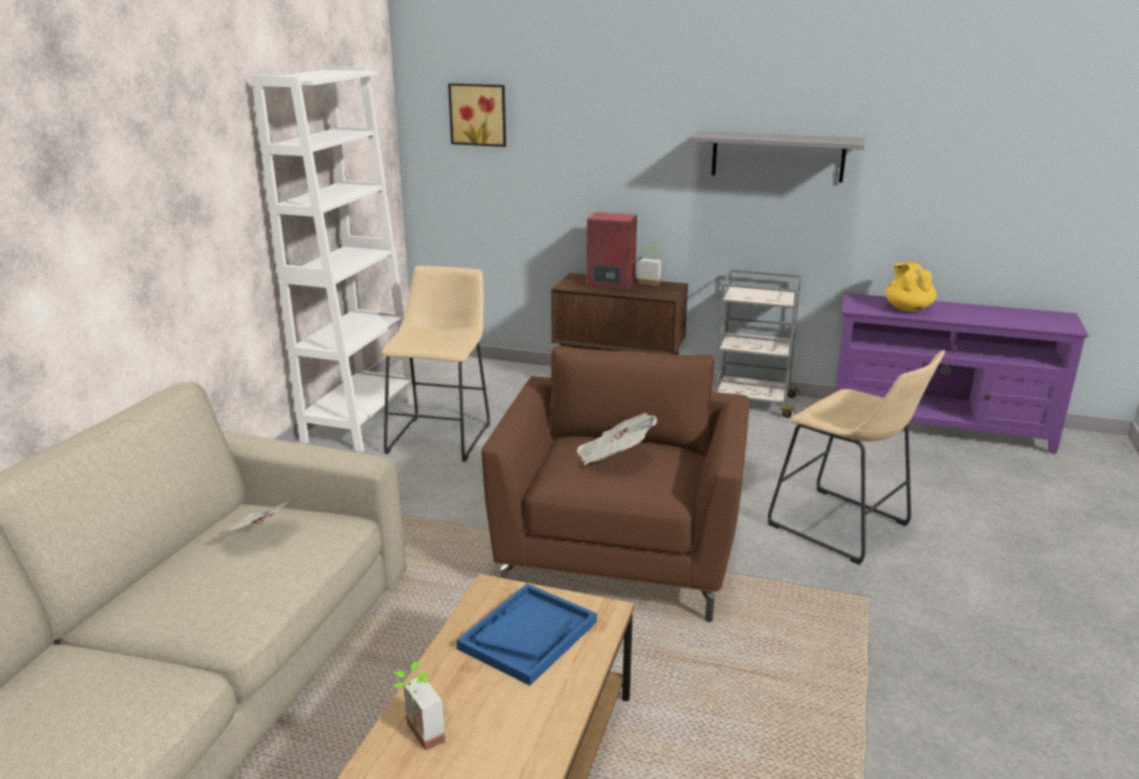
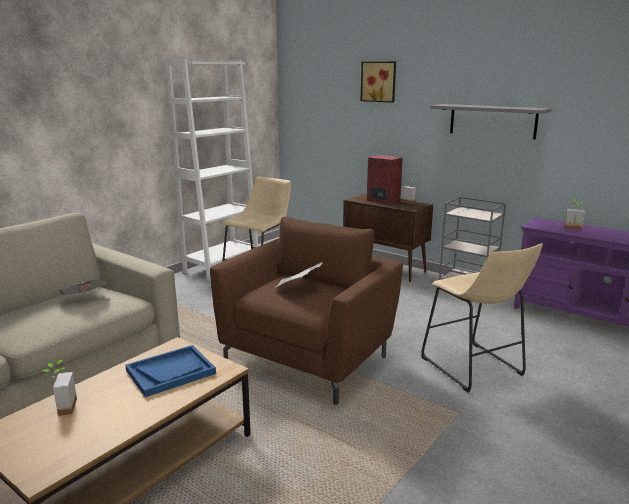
camera: 20 degrees right, 5 degrees down
(479, 114) = (319, 94): picture -> picture (379, 81)
(907, 308) = (573, 229): yellow teapot -> potted plant

